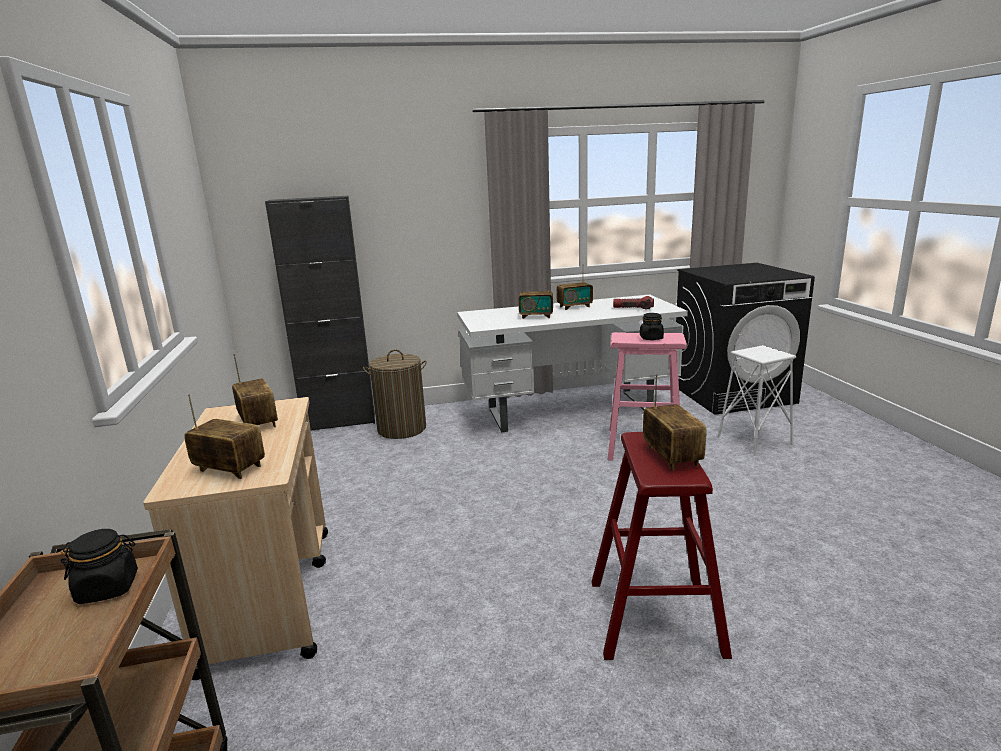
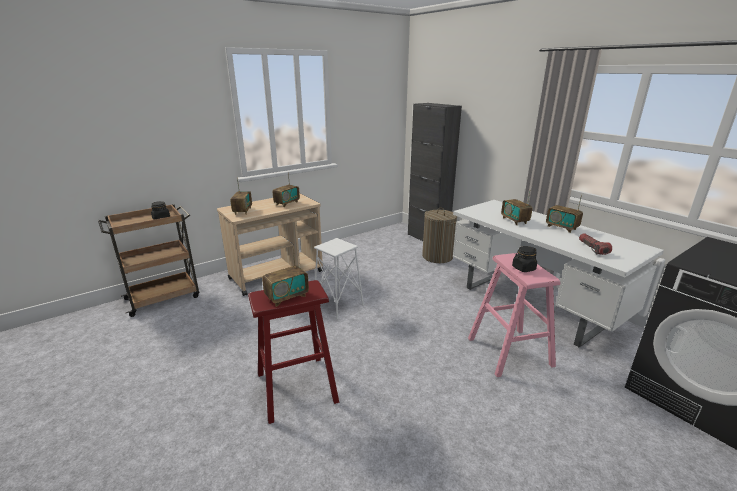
camera: 65 degrees right, 5 degrees up
(754, 440) = (594, 422): white stool -> white stool (338, 305)

